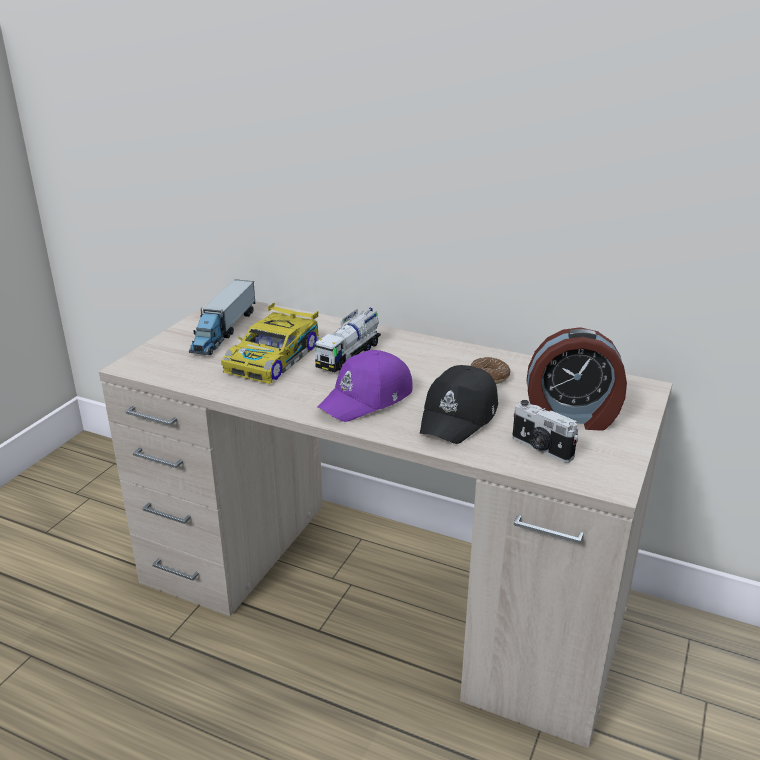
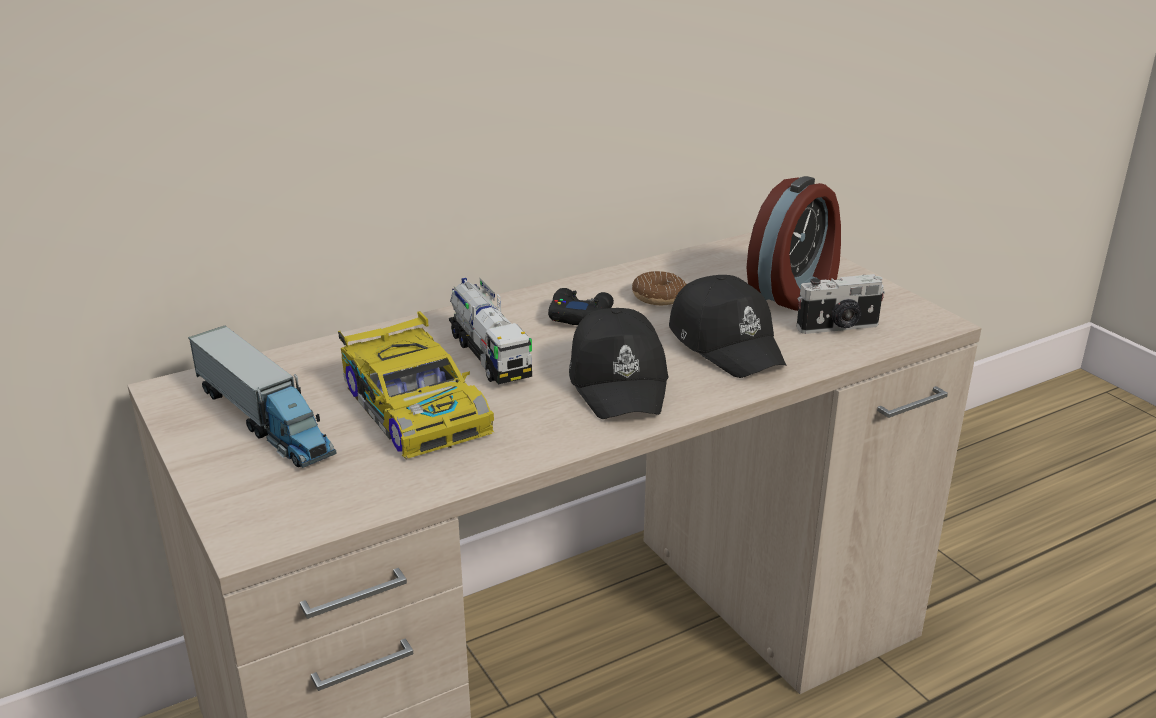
camera: 55 degrees left, 0 degrees up
(367, 399) = (619, 381): purple cap -> black cap
(429, 362) = (580, 315): none -> black game controller

